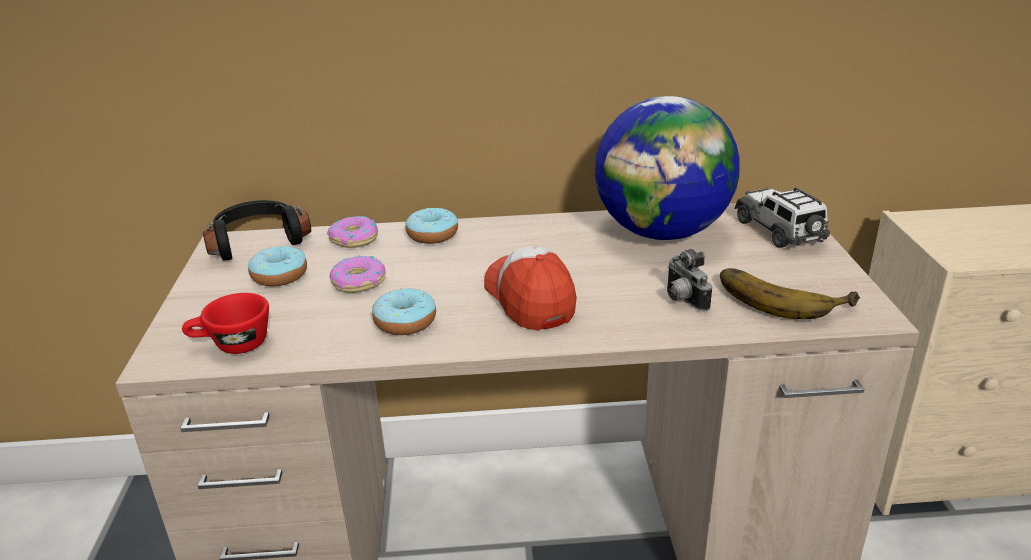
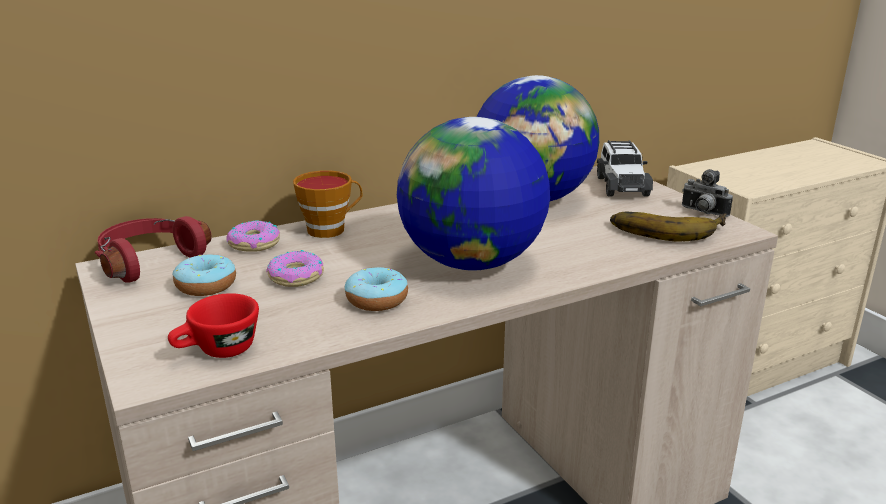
camera: 25 degrees left, 5 degrees down
(257, 240) = (147, 260): black headphones -> red headphones
(432, 235) = (330, 229): donut -> cup
(529, 299) = (472, 263): cap -> globe
(682, 300) = (596, 243): camera -> camera (702, 213)
(780, 231) = (621, 186): toy car -> toy car turned 135 degrees counterclockwise

